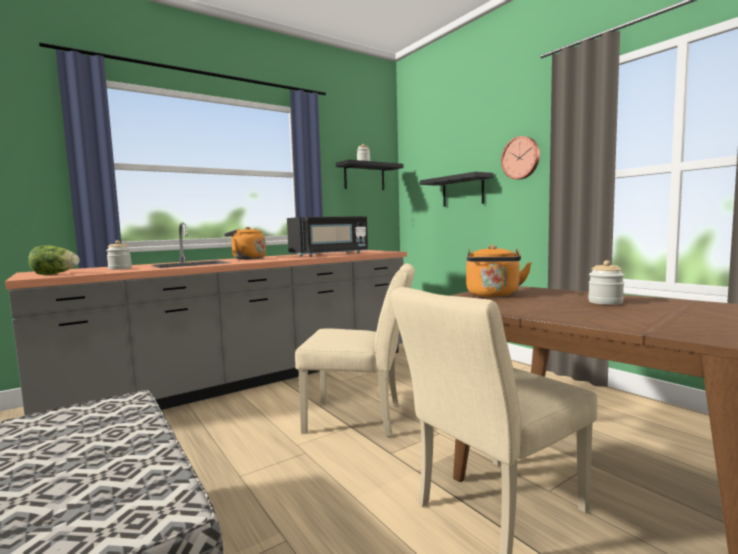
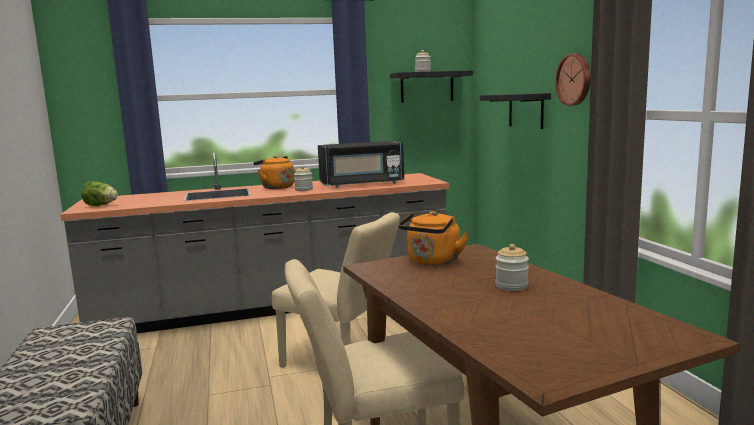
camera: 20 degrees right, 5 degrees up
(120, 268) = (155, 199): jar -> jar (304, 189)

